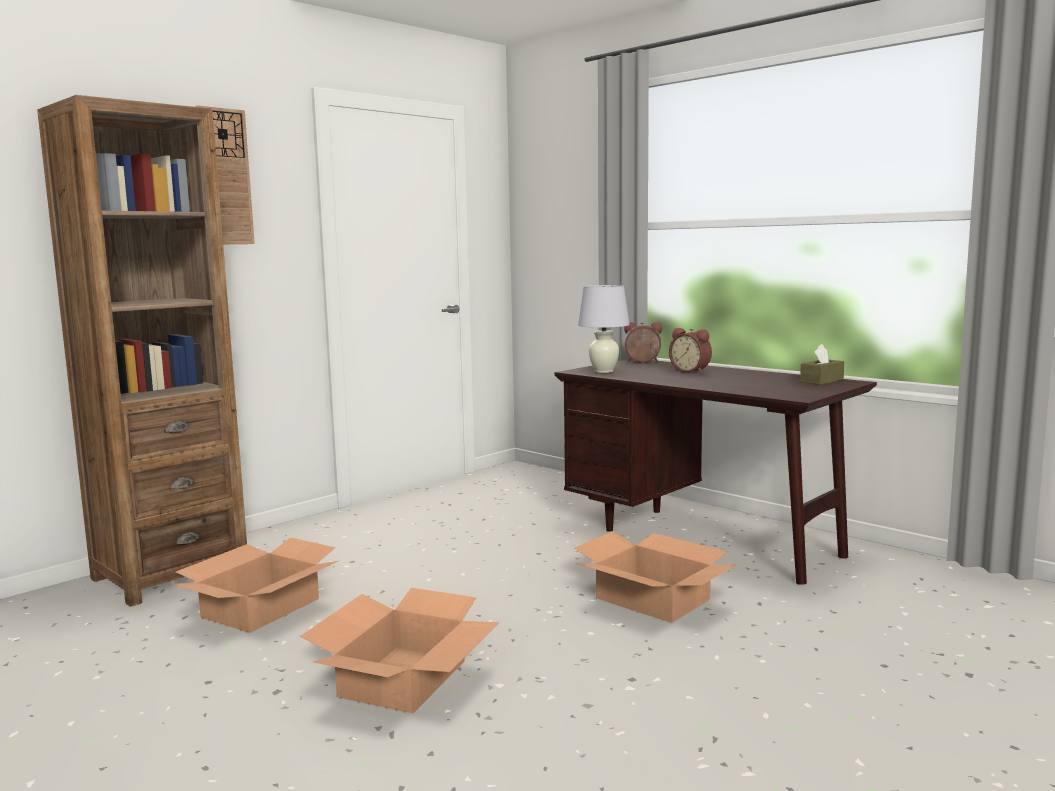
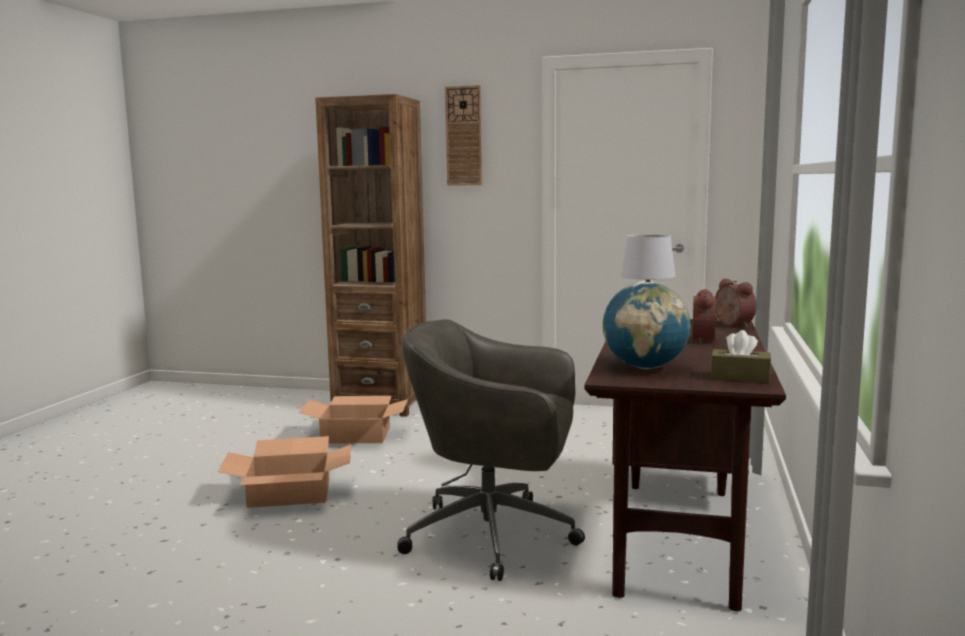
camera: 60 degrees right, 0 degrees up
(652, 599) = (496, 536): cardboard box -> grey office chair
(768, 388) = (645, 367): none -> globe

